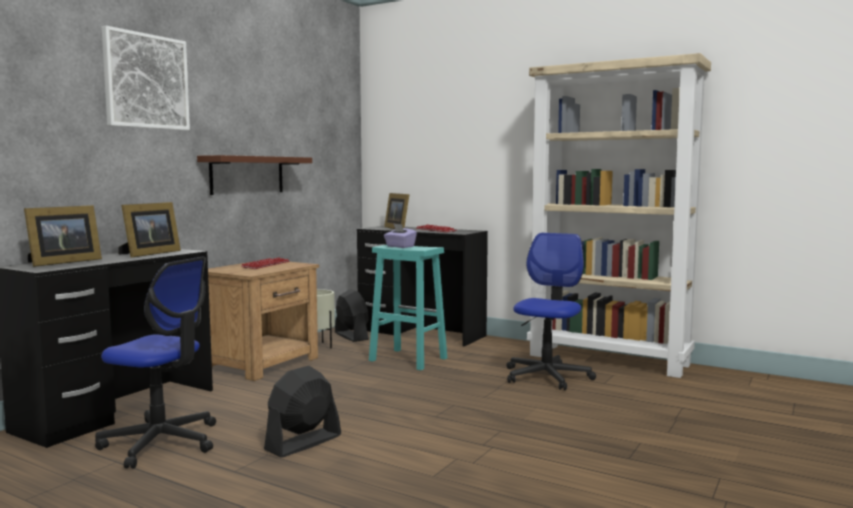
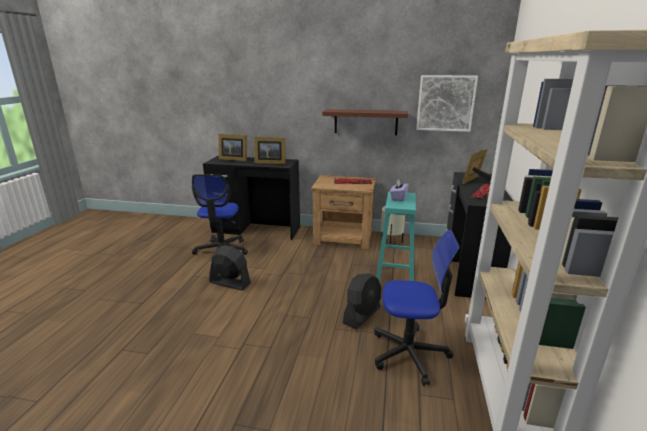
camera: 70 degrees right, 15 degrees up
(146, 81) = (294, 66): picture -> picture (445, 103)
(351, 336) = (427, 247): black fan -> black fan (362, 315)

